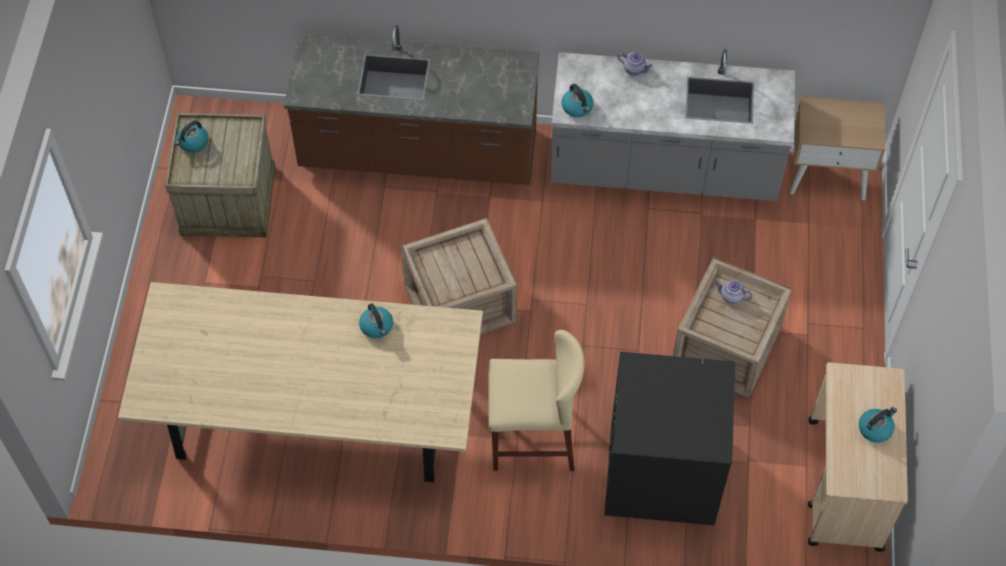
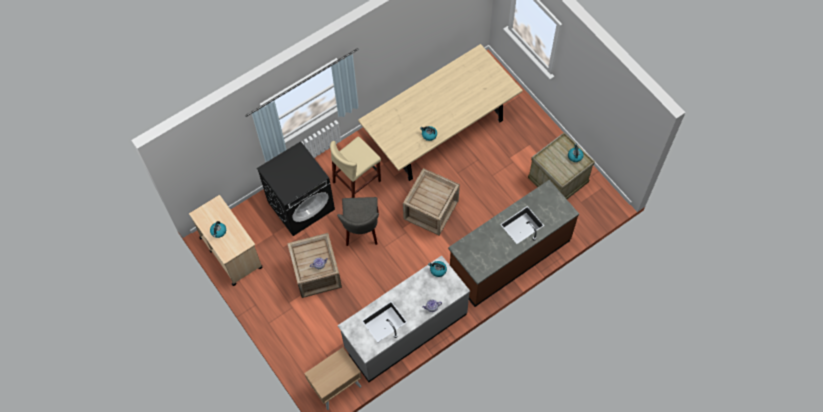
camera: 140 degrees right, 5 degrees up
(598, 354) = (361, 231): none -> grey chair

